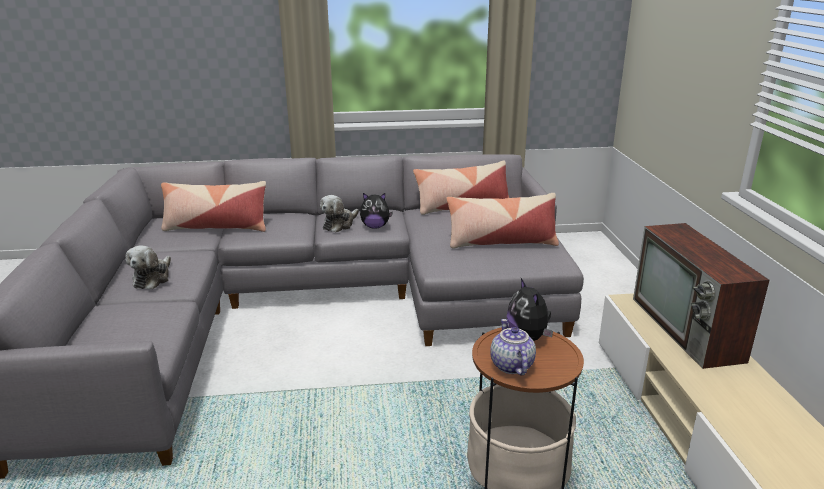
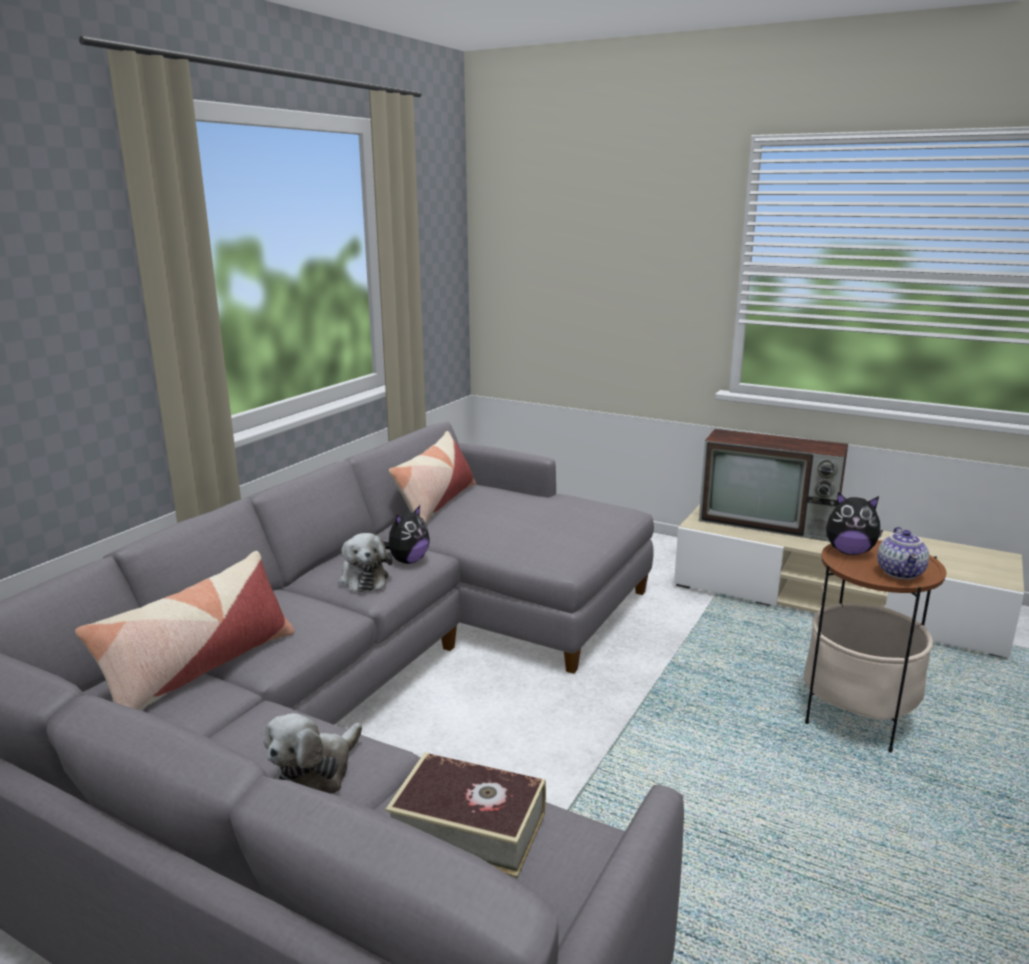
camera: 55 degrees left, 5 degrees down
(133, 322) = (468, 827): none -> book
(153, 278) = (315, 774): plush toy -> plush toy turned 75 degrees clockwise
(501, 242) = (553, 517): pillow -> none
(510, 365) = (901, 573): teapot -> teapot turned 105 degrees counterclockwise

